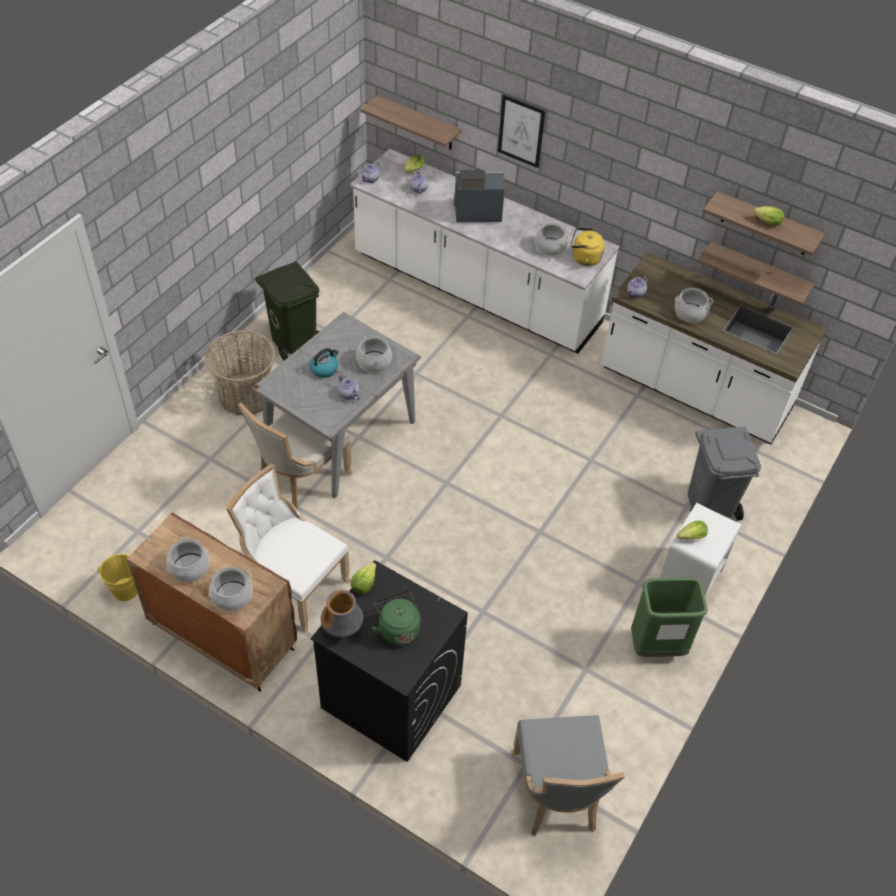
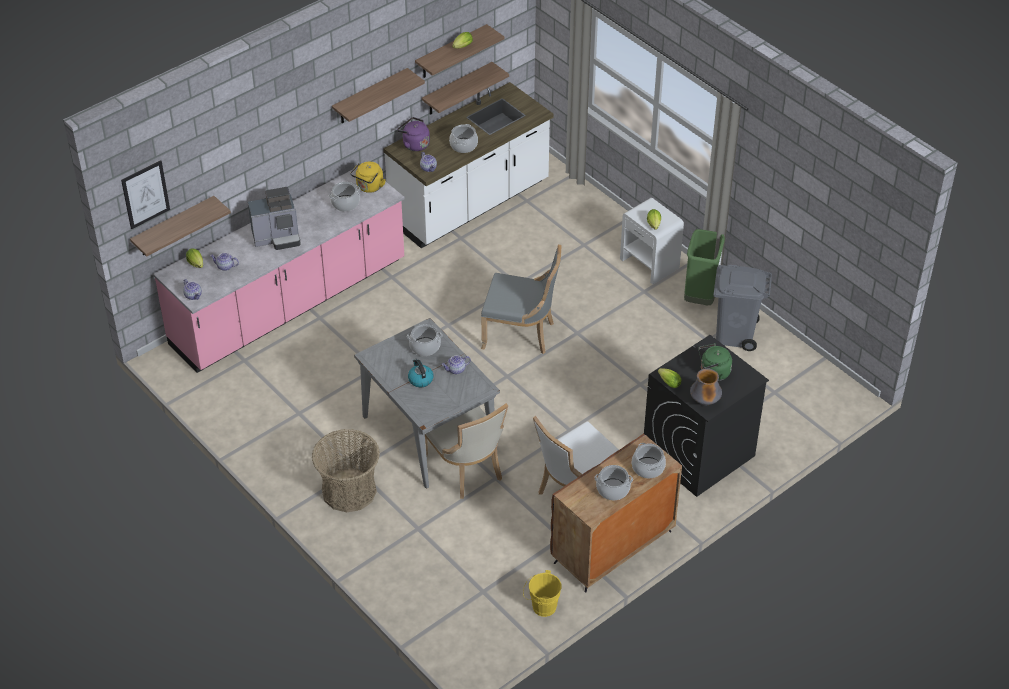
camera: 70 degrees left, 5 degrees down
(294, 341) = (294, 444): green trash can -> none
(475, 212) = (277, 237): coffee machine -> coffee machine turned 120 degrees counterclockwise
(476, 291) = (289, 304): white counter -> pink counter
(521, 131) = (264, 150): picture -> picture (145, 194)
(557, 794) = (800, 381): grey chair -> grey chair (521, 334)
(651, 183) = (370, 97): none -> shelf
(667, 274) = (414, 144): none -> purple kettle
(710, 504) = (586, 231): grey trash can -> grey trash can (734, 334)

